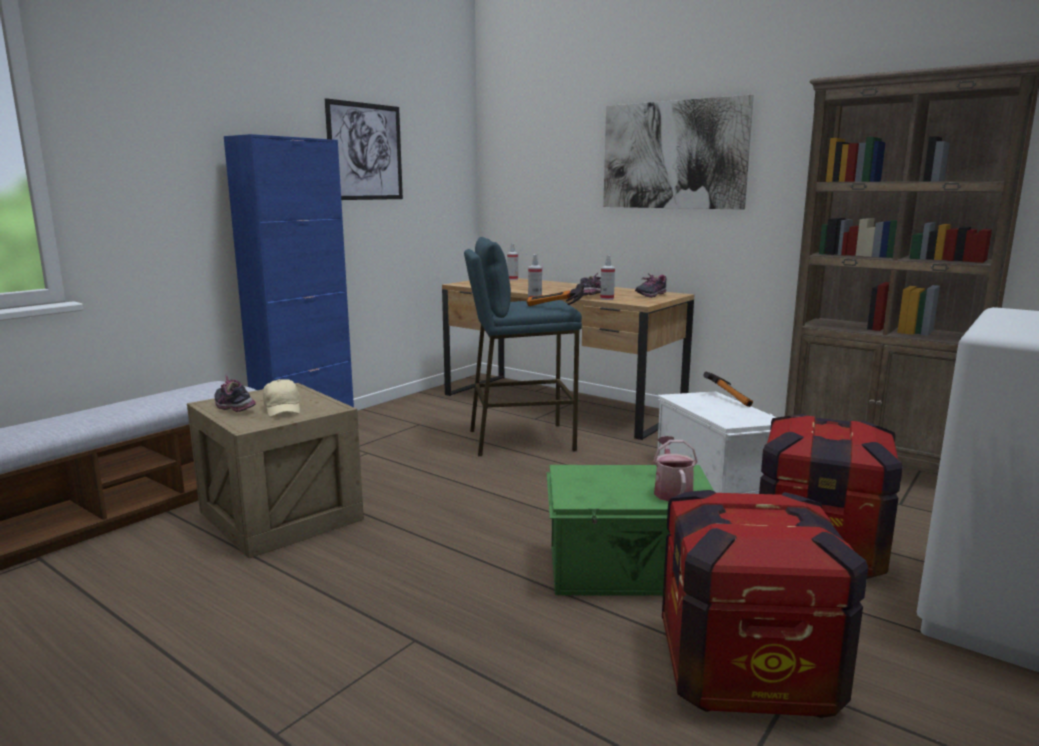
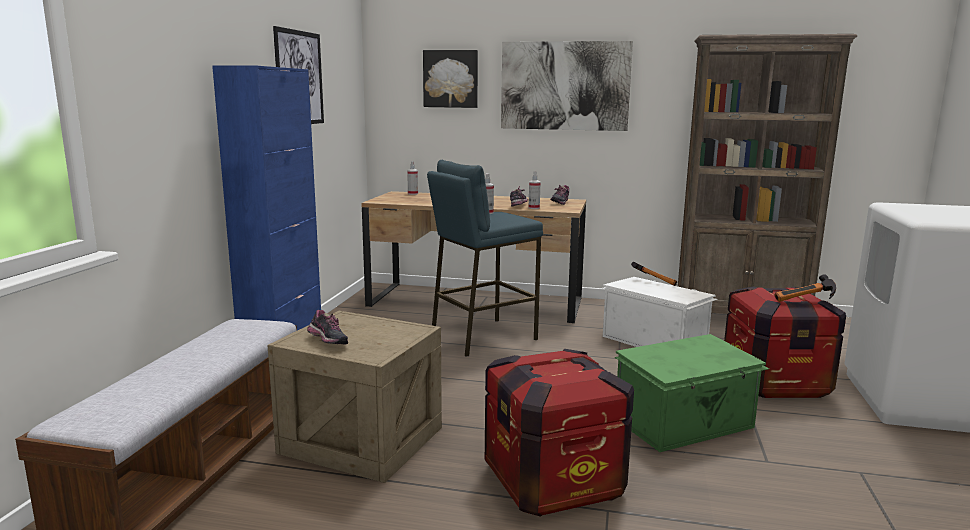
camera: 25 degrees left, 0 degrees up
(235, 408) = (327, 342): shoe -> shoe turned 150 degrees counterclockwise
(283, 409) = (375, 336): beige cap -> none
(554, 308) = (520, 219): hammer -> hammer (805, 301)
(556, 151) = (451, 79): none -> picture
(672, 491) = (721, 355): watering can -> none
(746, 668) = (826, 469): crate -> crate (553, 481)

